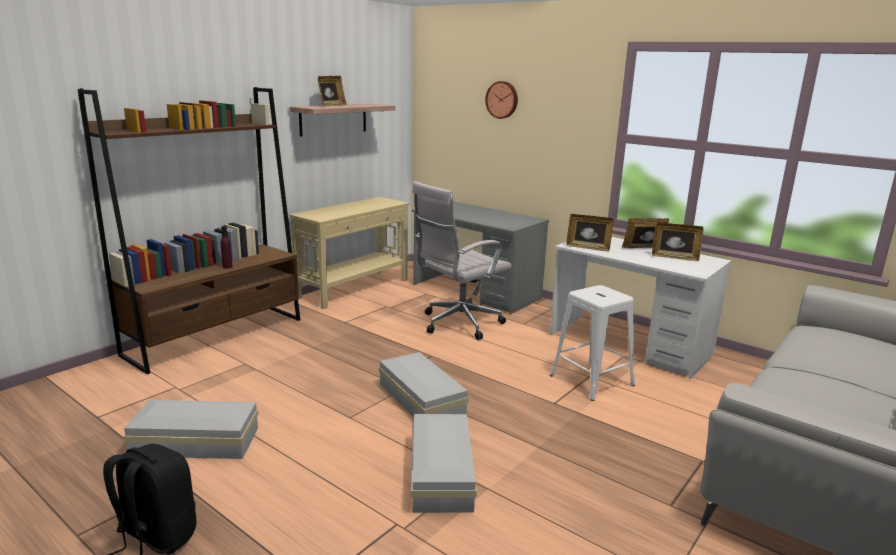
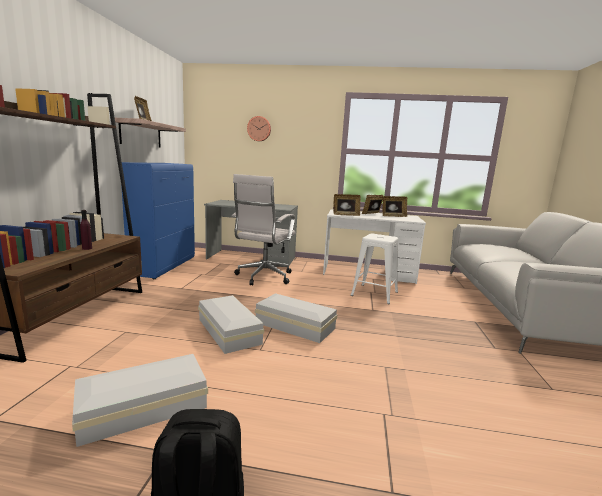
camera: 30 degrees left, 5 degrees down
(354, 288) = (164, 266): beige console table -> blue cabinet
(439, 474) = (366, 370): white storage box -> white storage box (228, 332)

